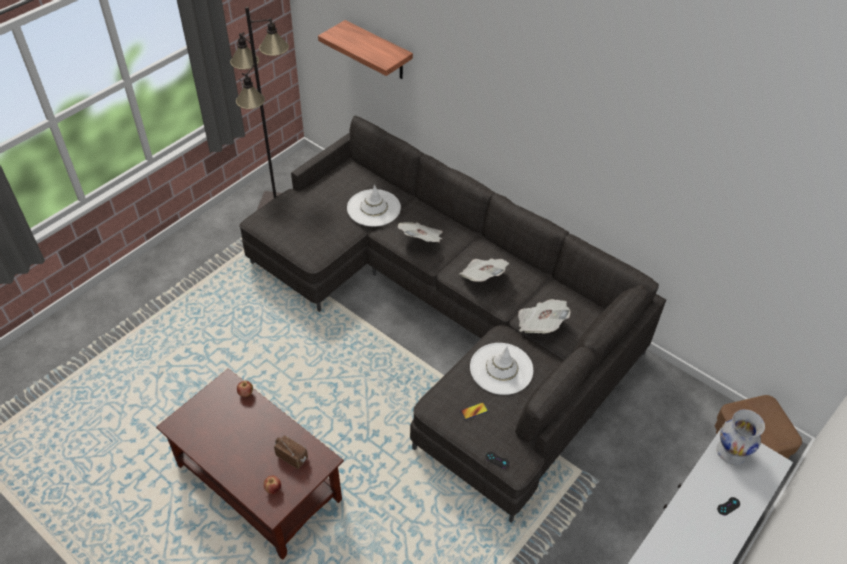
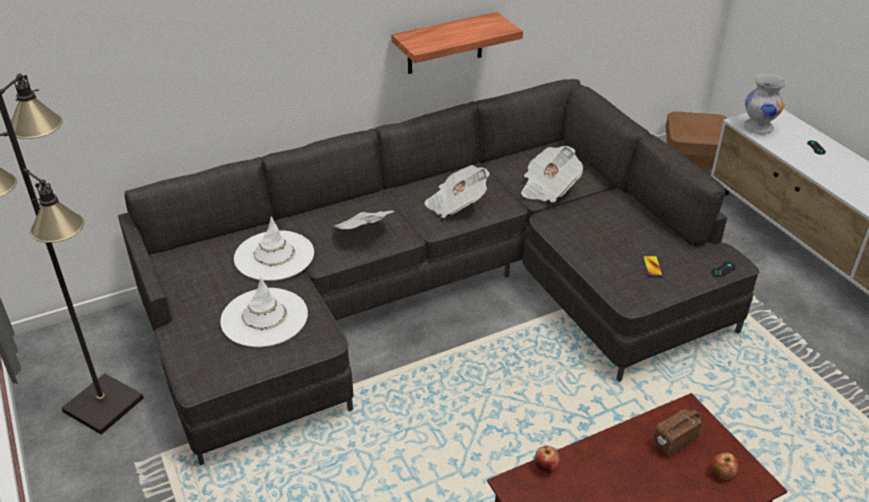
camera: 65 degrees left, 10 degrees down
(378, 51) = (124, 69): shelf -> shelf (445, 44)
(501, 369) = (600, 230): white hat -> white hat (264, 318)

